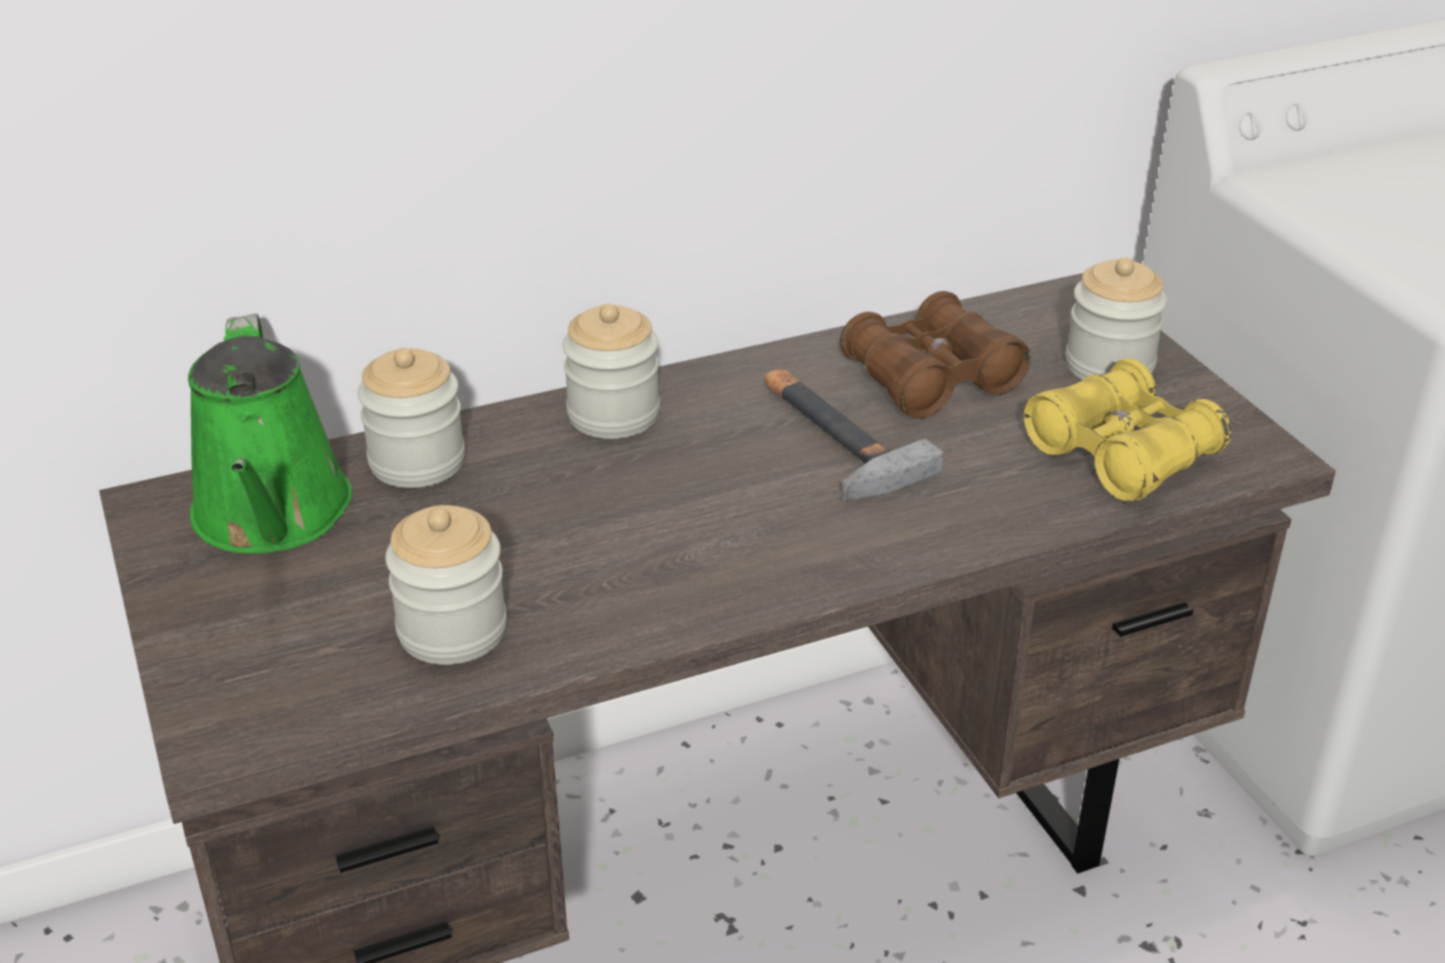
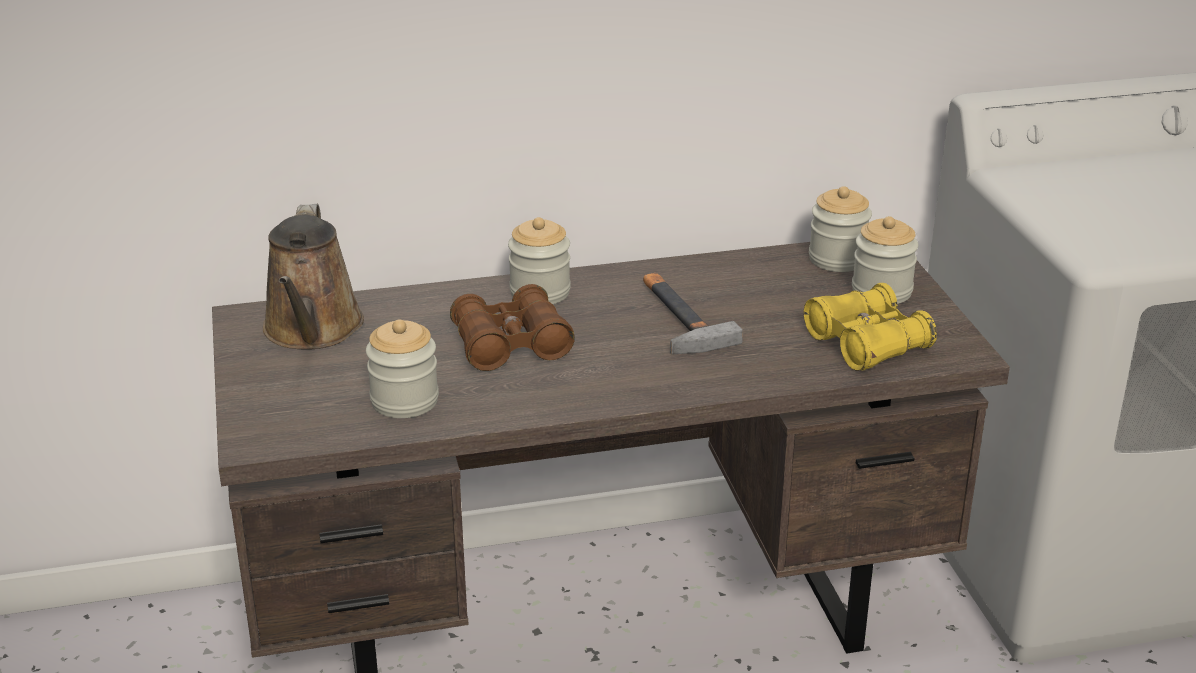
camera: 10 degrees right, 5 degrees down
(273, 517) = (312, 330): green watering can -> brown watering can
(417, 462) = (408, 308): jar -> jar (837, 259)
(931, 378) = (757, 289): brown binoculars -> brown binoculars (511, 345)

